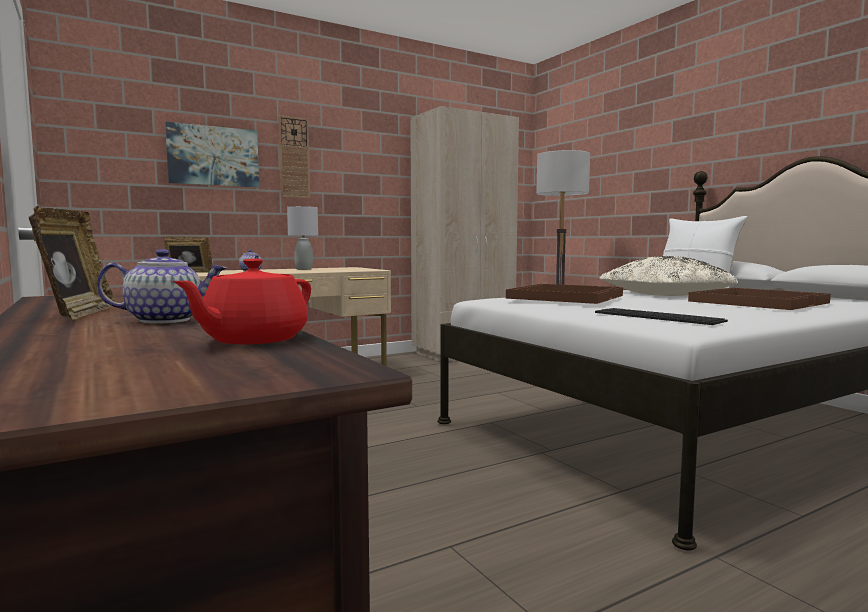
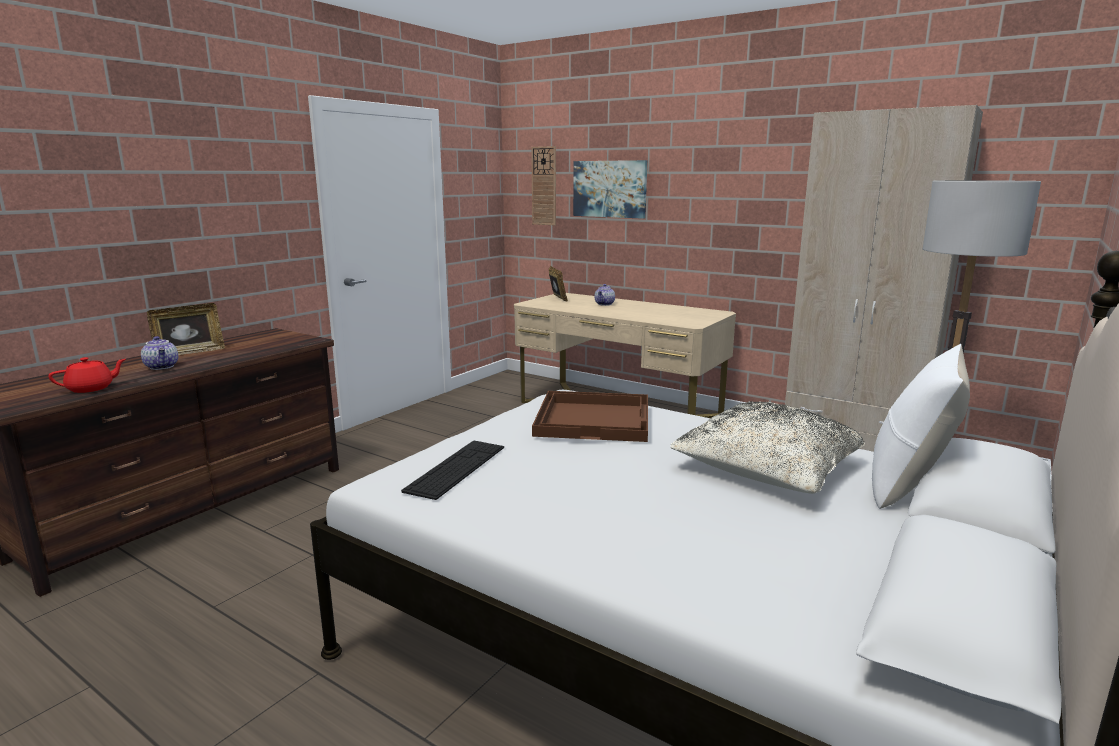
camera: 65 degrees right, 10 degrees up
(252, 340) = (91, 388): red teapot -> red teapot turned 135 degrees clockwise
(294, 157) = (682, 185): wall clock -> wall clock (544, 186)
(303, 269) = (655, 309): grey table lamp -> none
(757, 302) = (689, 523): brown tray -> none

